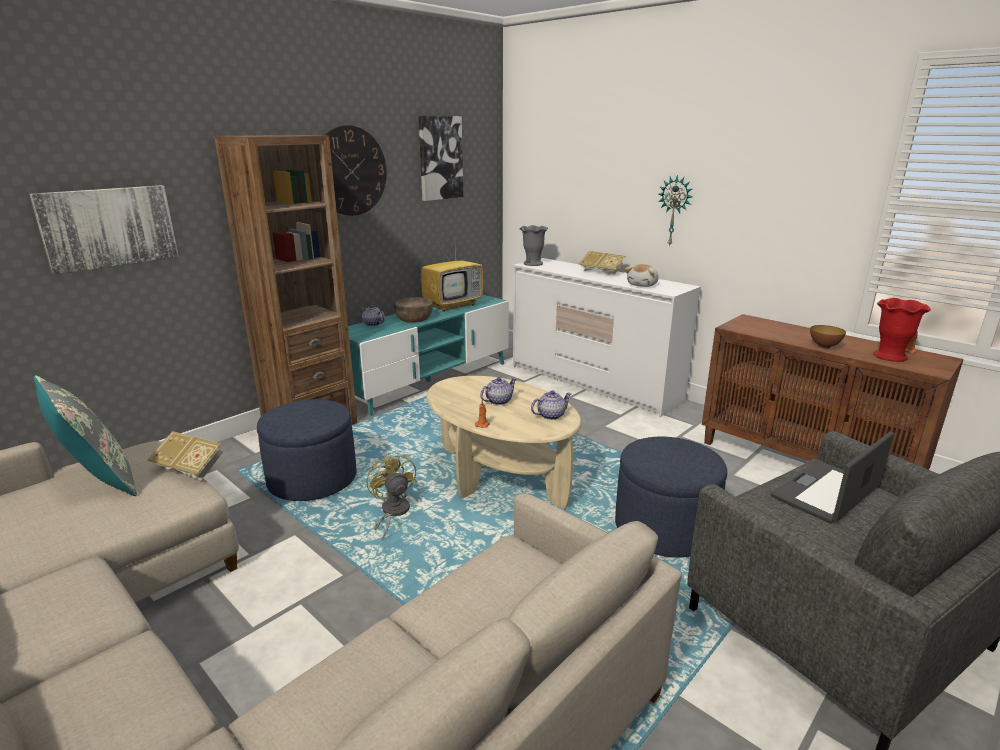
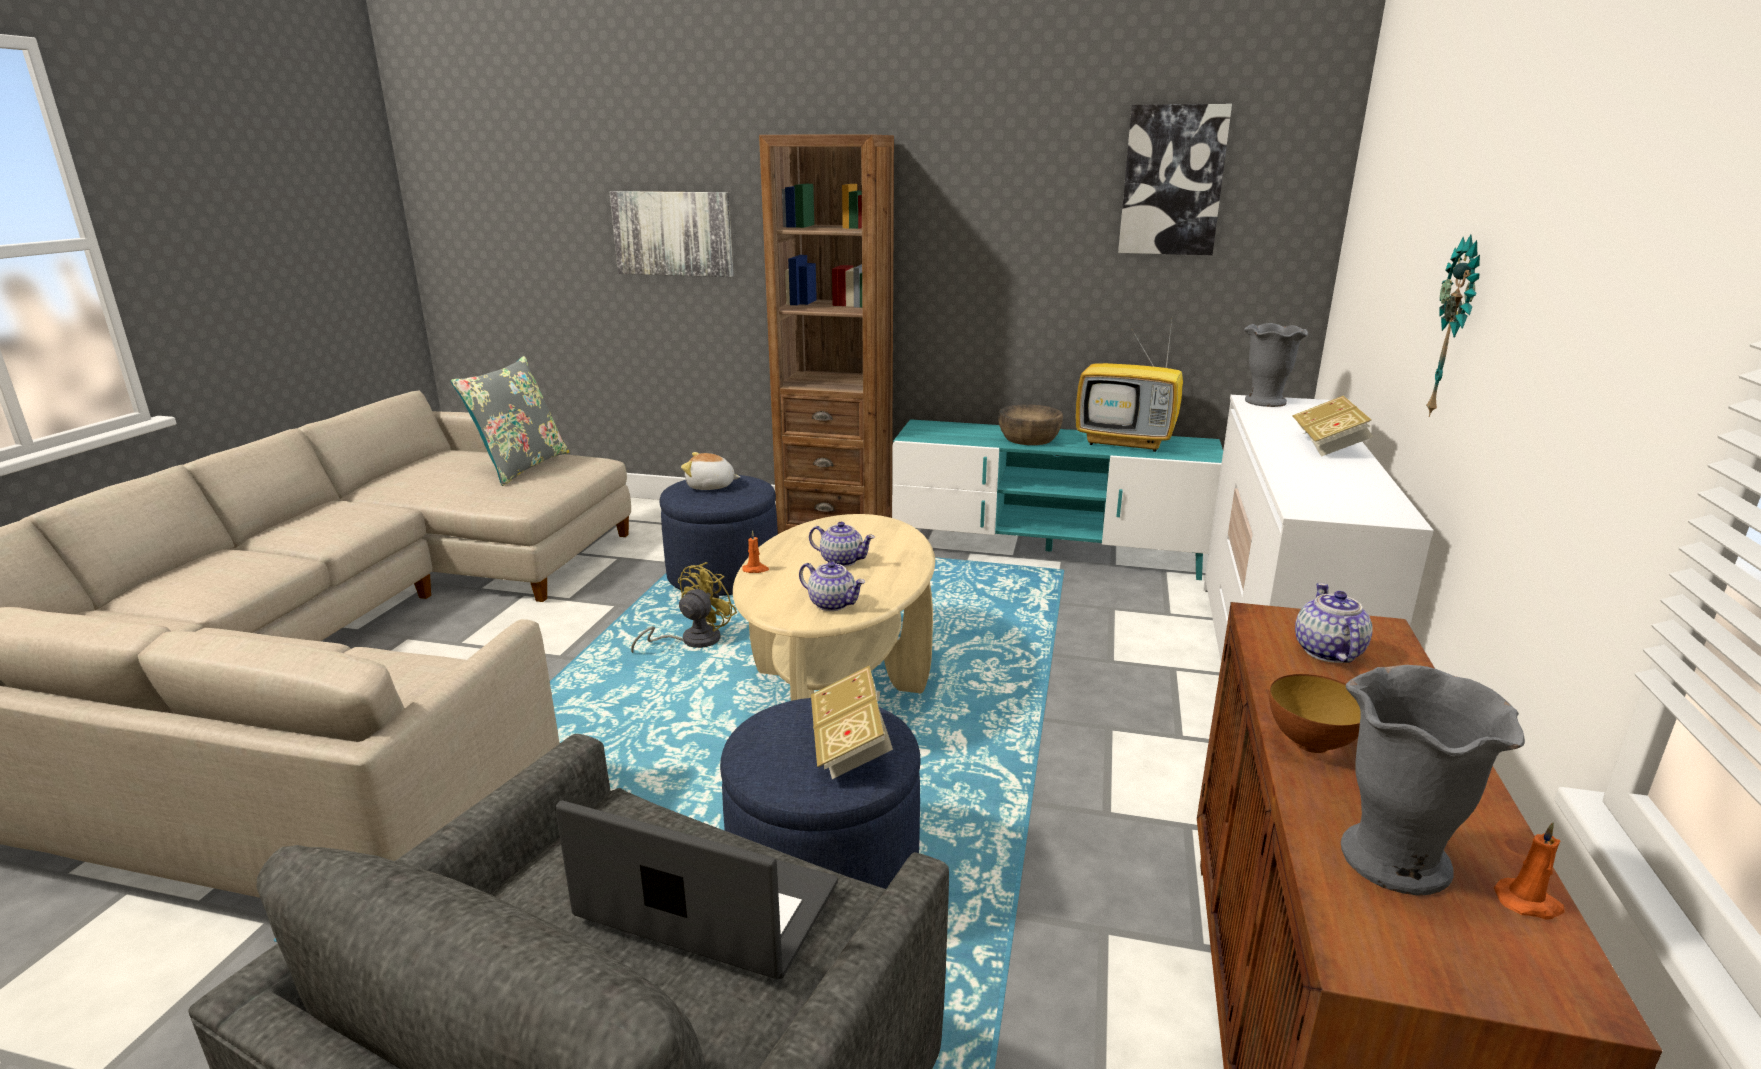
camera: 60 degrees right, 0 degrees up
(190, 468) = (566, 487): book -> book (850, 745)
(350, 171) = (981, 192): wall clock -> none
(373, 324) = (967, 428): teapot -> teapot (1327, 652)
(643, 285) = (1311, 484): plush toy -> plush toy (710, 486)
(889, 356) = (1393, 859): red vase -> grey vase

